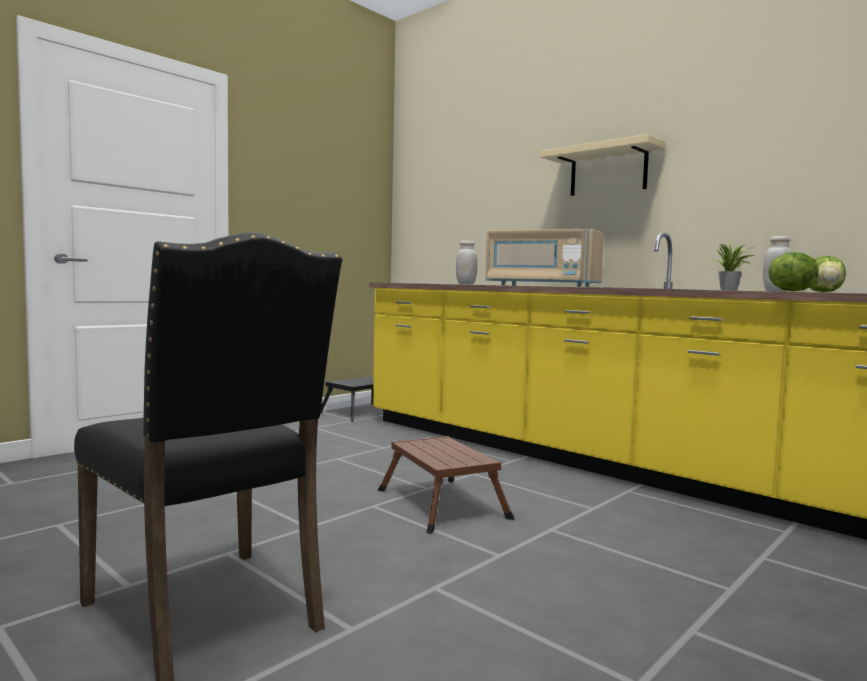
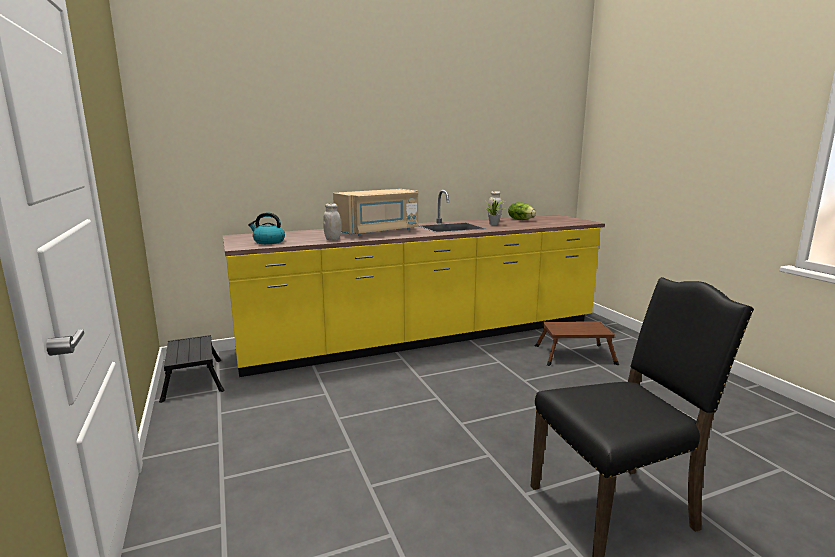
camera: 65 degrees left, 10 degrees up
(422, 283) = (268, 242): none -> kettle
(442, 504) = (470, 399): brown step ladder -> brown step ladder (575, 355)
(608, 171) = (386, 141): beige shelf -> none
(792, 291) = (535, 225): lettuce -> none

